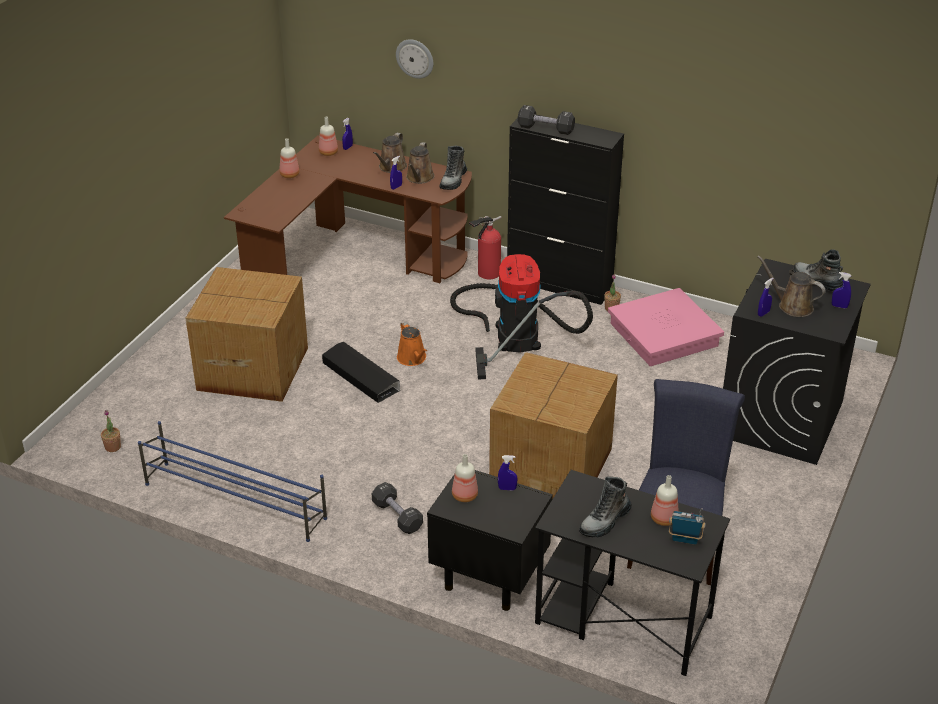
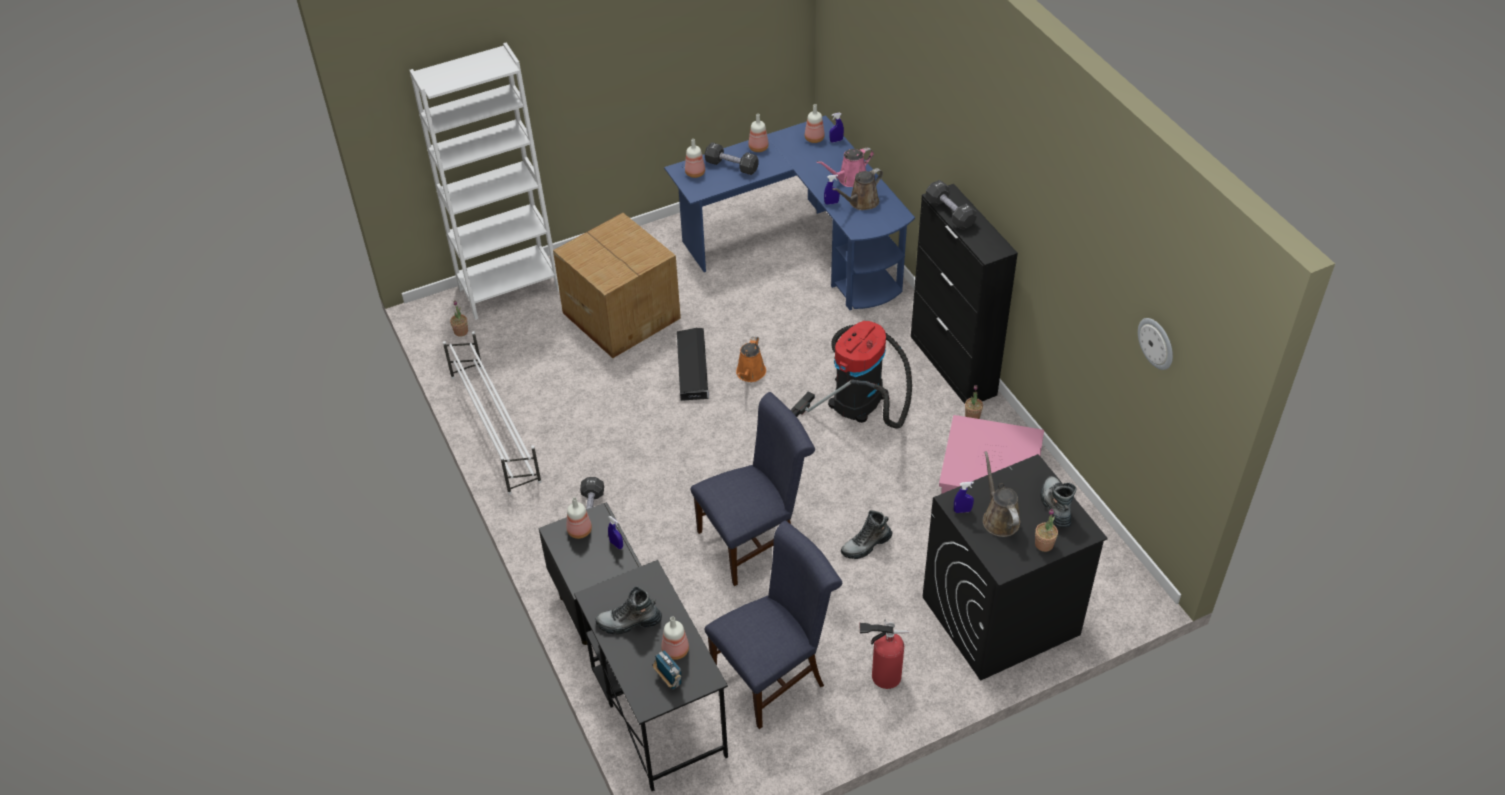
camera: 40 degrees right, 10 degrees up
(122, 395) = (509, 289): none -> white bookcase
(234, 500) = (495, 427): blue shoe rack -> white shoe rack
(258, 210) = (696, 173): none -> bottle
(283, 195) = (731, 166): none -> black dumbbell
(352, 260) = (801, 249): brown desk -> blue desk
(391, 167) = (850, 179): brown watering can -> pink watering can
(415, 58) = (892, 84): wall clock -> wall clock (1156, 343)
(453, 180) = (888, 219): boot -> boot (866, 545)
(487, 274) = (899, 321): fire extinguisher -> fire extinguisher (883, 676)
(553, 465) = (754, 540): cardboard box -> blue chair
(839, 306) = (1044, 544): blue spray bottle -> potted plant

